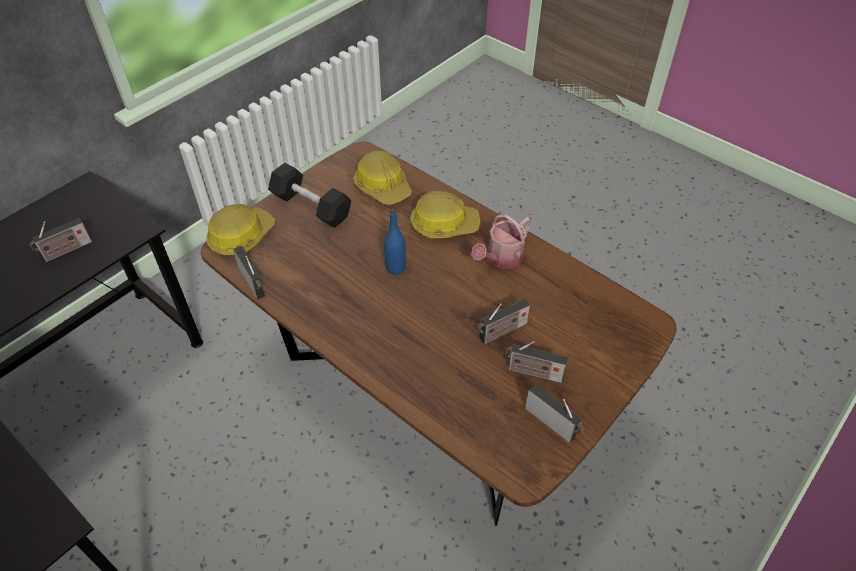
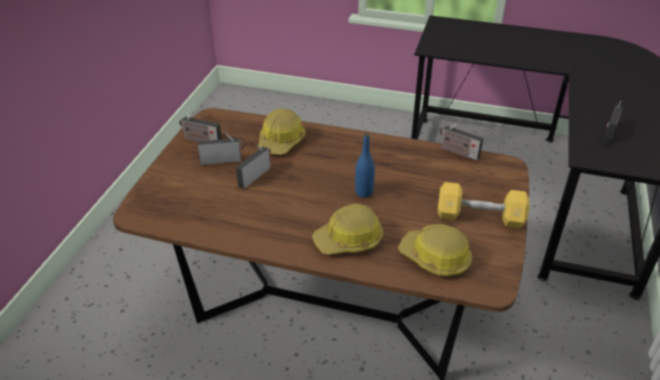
camera: 155 degrees right, 10 degrees down
(241, 237) = (505, 176): hard hat -> hard hat (281, 141)
(311, 206) = (480, 217): black dumbbell -> yellow dumbbell
(501, 259) = (279, 226): watering can -> none

